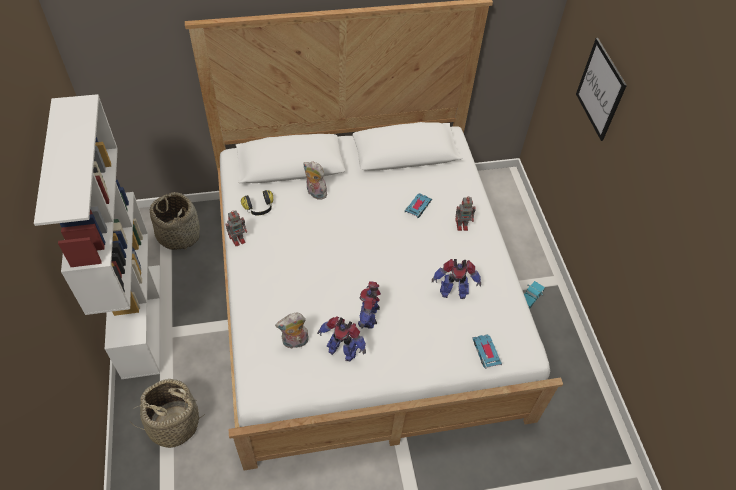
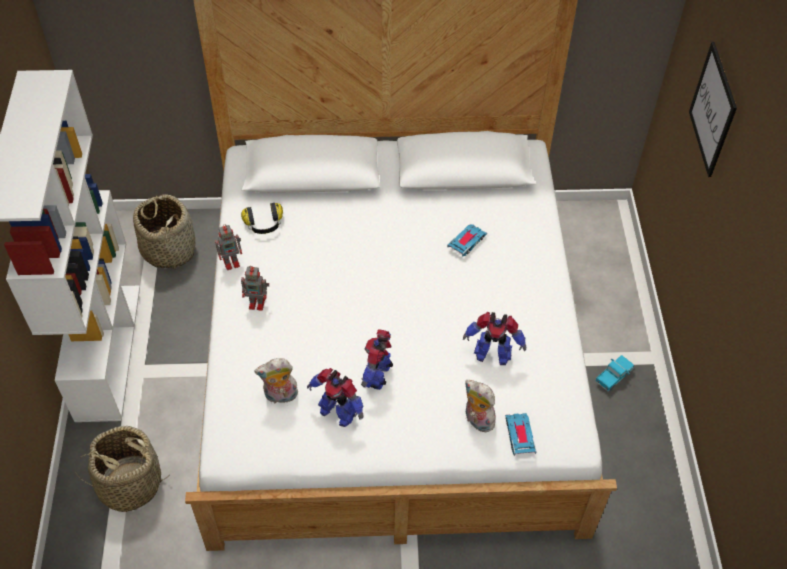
camera: 10 degrees right, 0 degrees up
(315, 193) = (337, 212): plush toy -> plush toy (477, 420)
(462, 225) = (521, 271): toy robot -> toy robot (258, 303)

